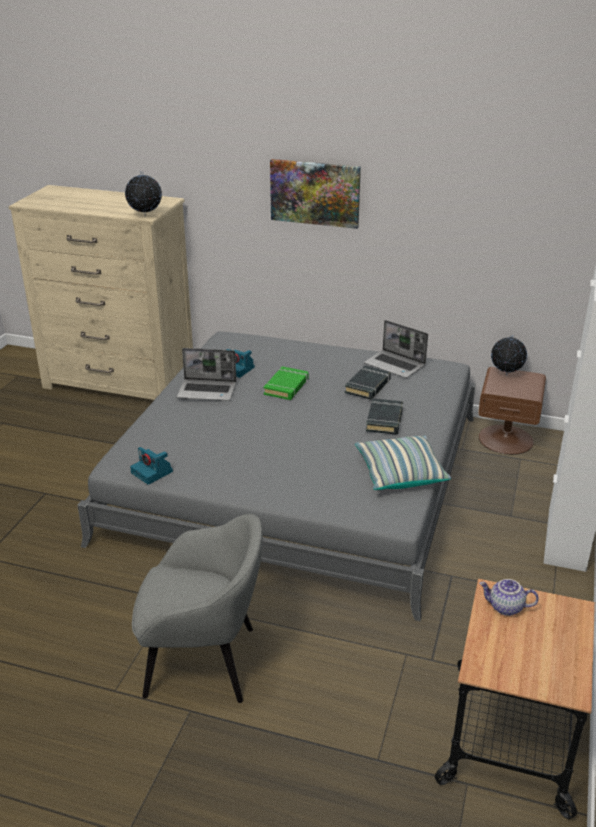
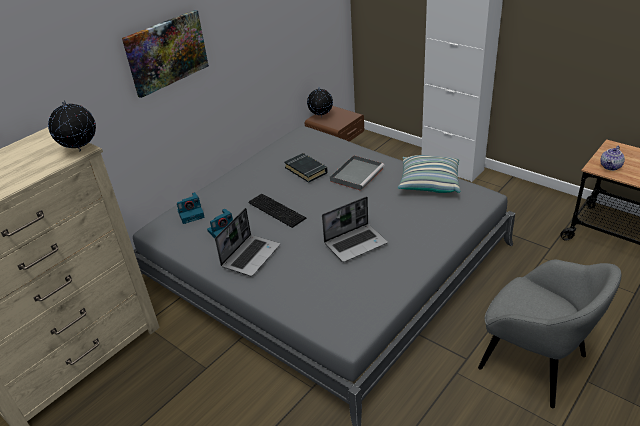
camera: 65 degrees left, 5 degrees up
(153, 472) = (370, 312): camera -> camera (191, 214)
(204, 662) = (535, 363): grey armchair -> grey armchair turned 105 degrees clockwise
(286, 387) = (277, 209): green book -> keyboard
(384, 420) = (357, 174): black book -> grey tray
(395, 365) = (284, 152): laptop -> laptop (356, 243)

